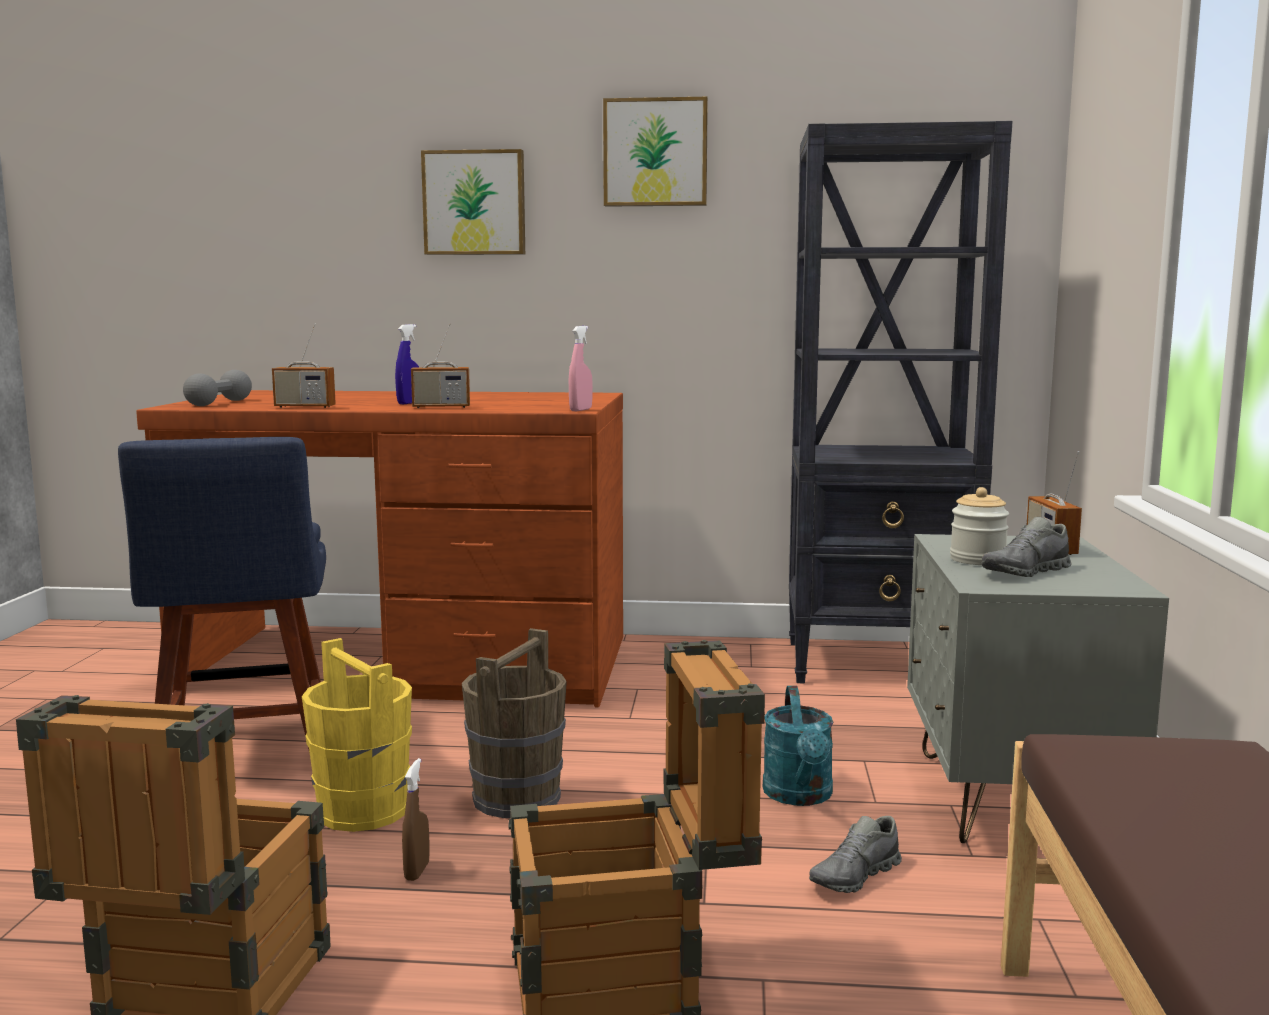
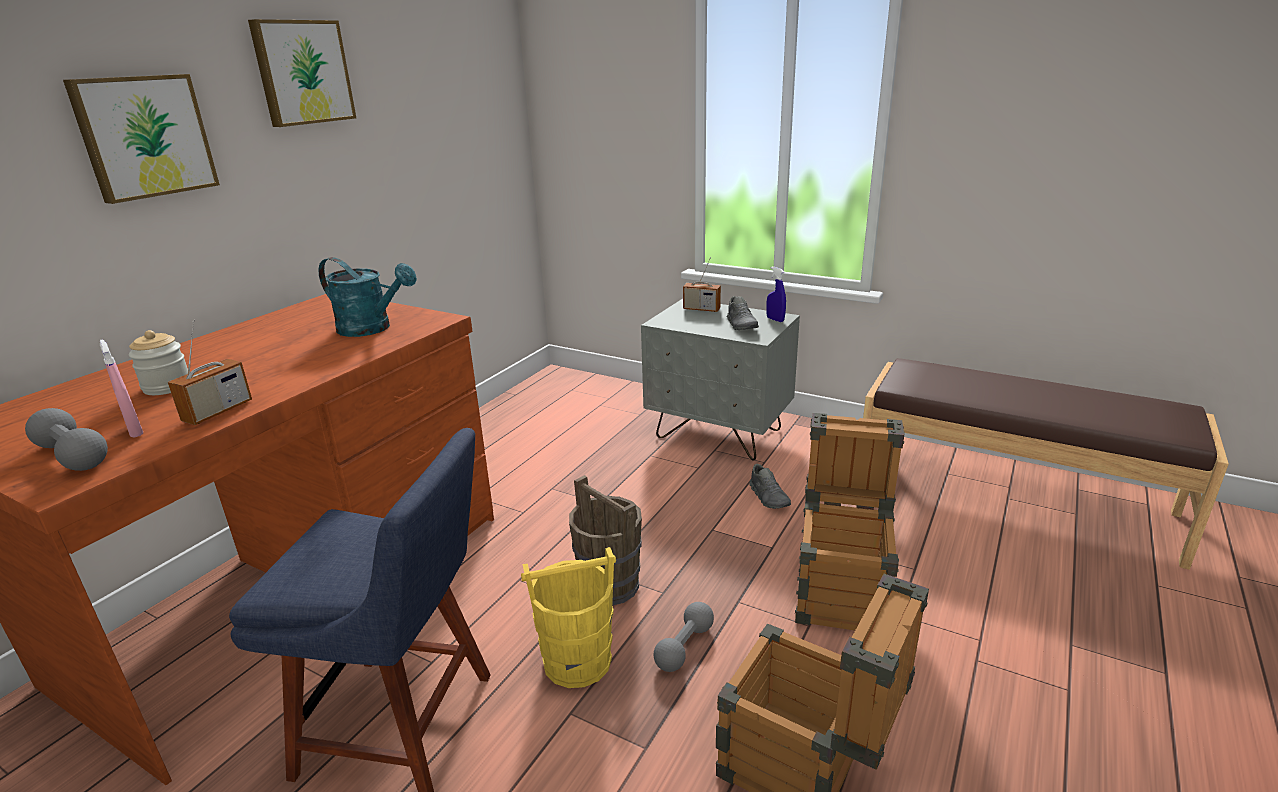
camera: 65 degrees left, 15 degrees up
(409, 403) = (274, 365): blue spray bottle -> blue spray bottle (775, 320)
(417, 871) = (684, 647): brown spray bottle -> grey dumbbell
(441, 407) = (336, 357): radio -> none
(580, 410) = (444, 317): pink spray bottle -> pink spray bottle (135, 431)
(800, 796) = (678, 486): turquoise watering can -> turquoise watering can (372, 329)
(879, 664) = (530, 409): black bookcase -> none
(977, 560) = (710, 327): jar -> jar (167, 386)

